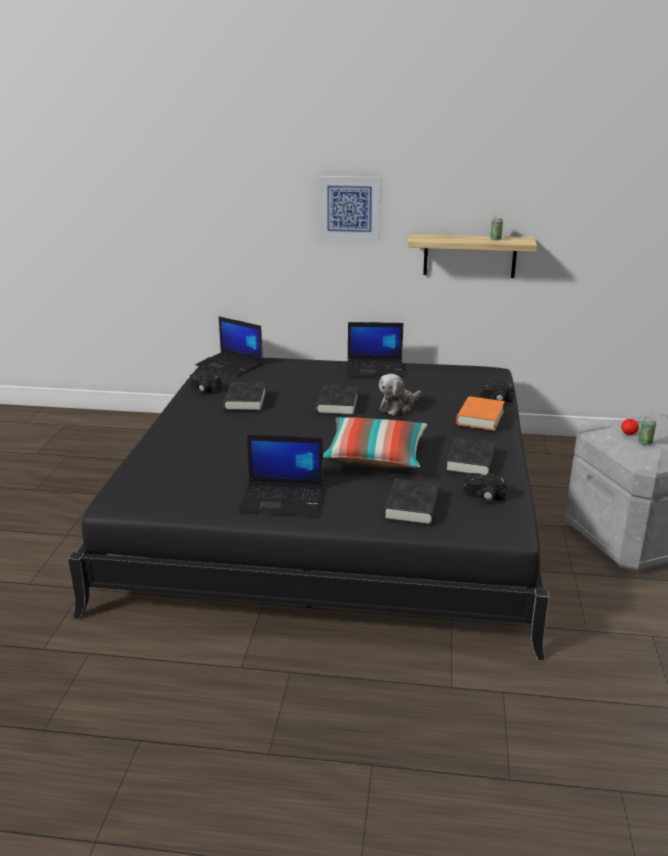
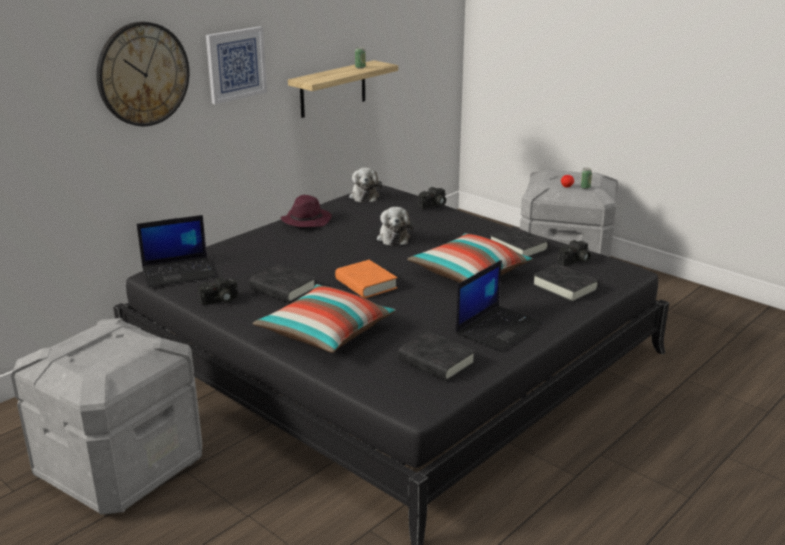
camera: 55 degrees left, 0 degrees up
(84, 472) = (121, 467): none -> grey storage box
(194, 438) = (325, 333): none -> pillow
(253, 198) = (143, 74): none -> wall clock
(337, 405) = (354, 256): black book -> black book (436, 362)
(375, 368) = (306, 220): laptop -> purple hat
(462, 370) = (364, 196): none -> plush toy
(480, 418) = (455, 220): orange book -> orange book (366, 284)

